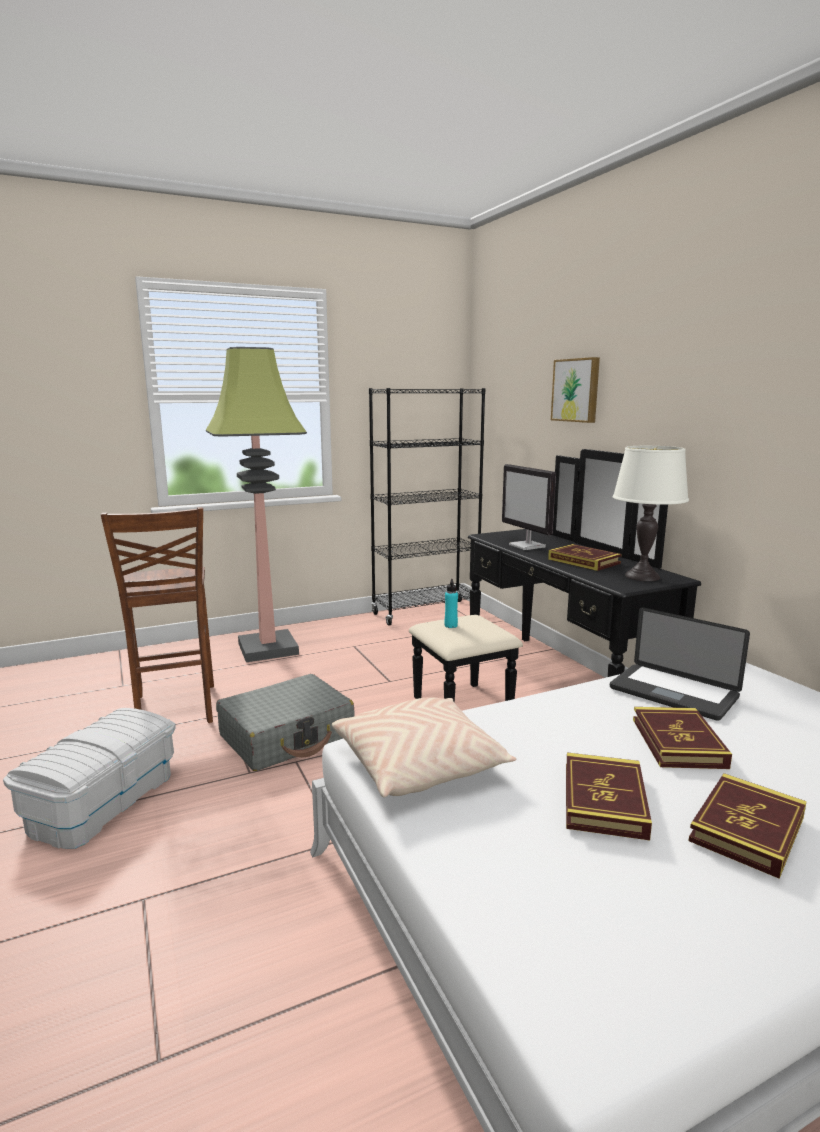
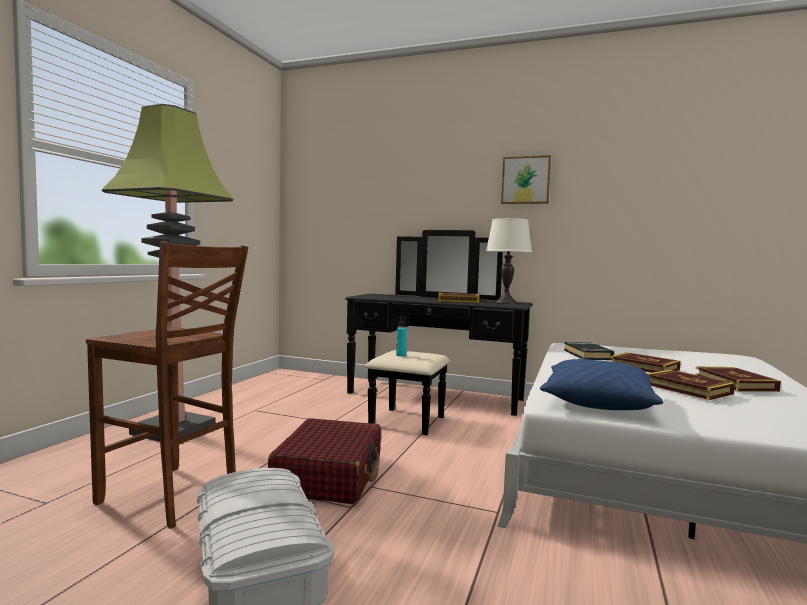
camera: 45 degrees left, 10 degrees down
(287, 737) = (329, 476): grey suitcase -> red suitcase
(420, 765) = (597, 402): beige pillow -> blue pillow
(425, 612) = (268, 380): black bookcase -> none
(527, 546) = (404, 298): monitor -> none
(576, 390) = (409, 191): picture -> picture (526, 180)
(673, 693) = (588, 355): laptop -> black book

